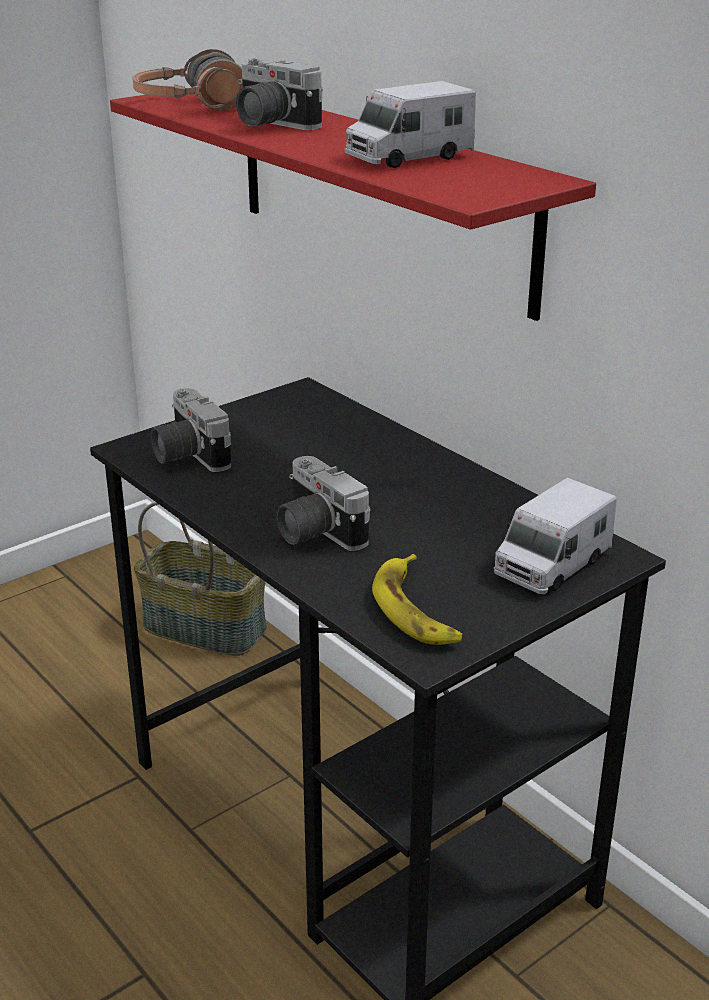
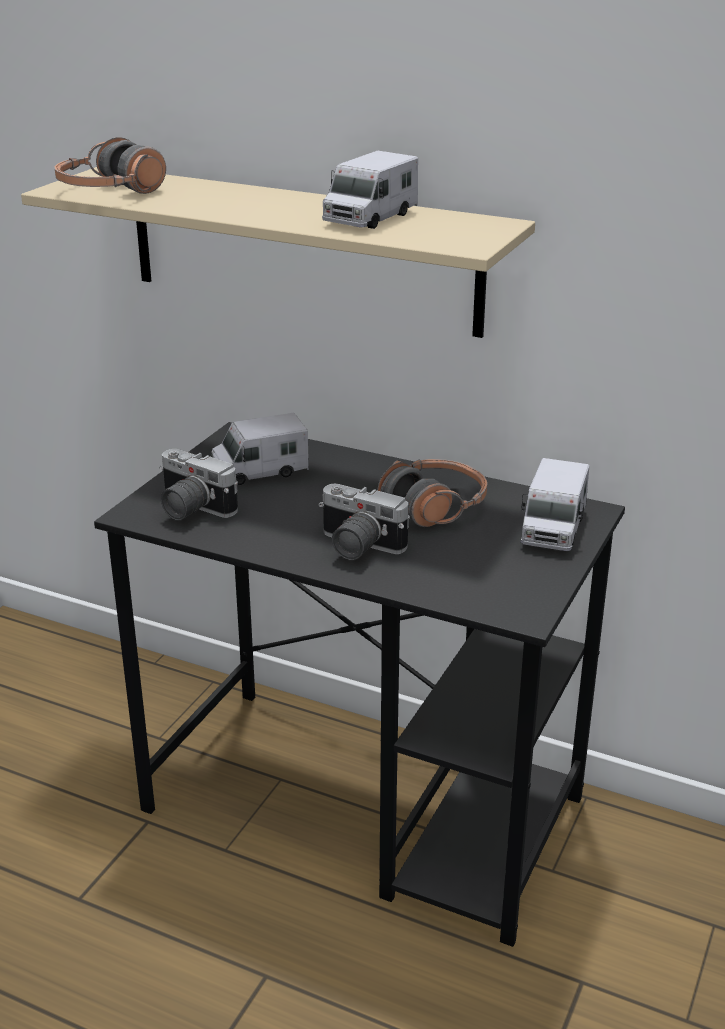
camera: 25 degrees left, 0 degrees up
(206, 627) = (122, 678): basket -> none
(268, 124) = (209, 202): camera -> none
(290, 432) = (259, 471): none -> toy truck
(379, 193) = (302, 250): red shelf -> beige shelf
(416, 610) = (488, 585): banana -> none
(437, 509) = (433, 506): none -> headphones

